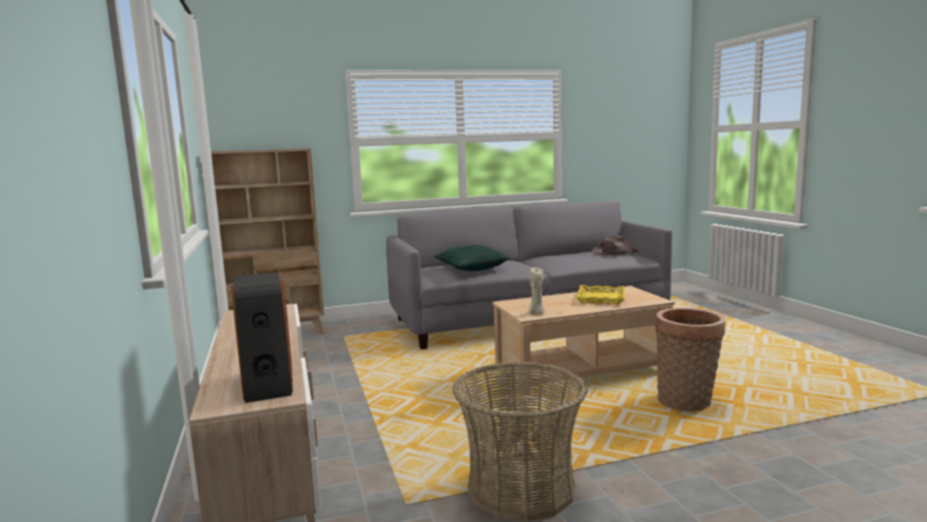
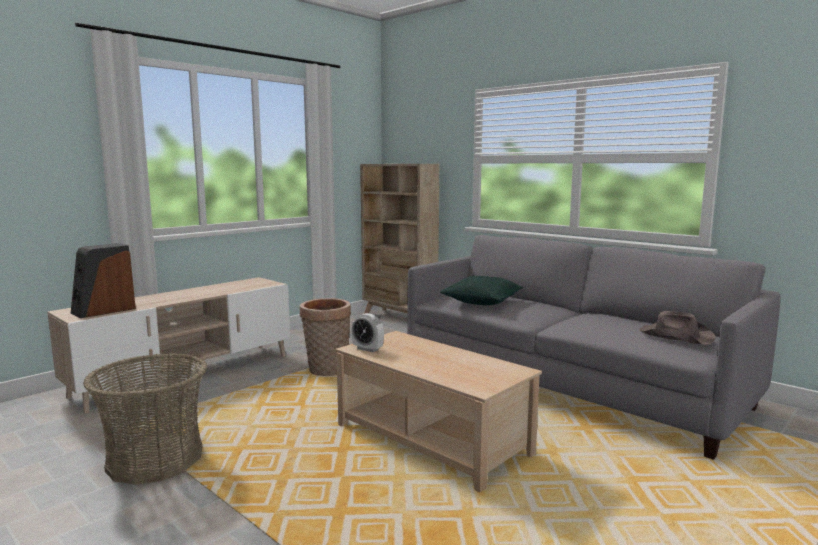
camera: 60 degrees right, 0 degrees up
(536, 313) = (367, 349): beige candle -> alarm clock
(601, 298) = (456, 364): yellow tray -> none
(687, 402) = (387, 516): basket -> basket (327, 371)

